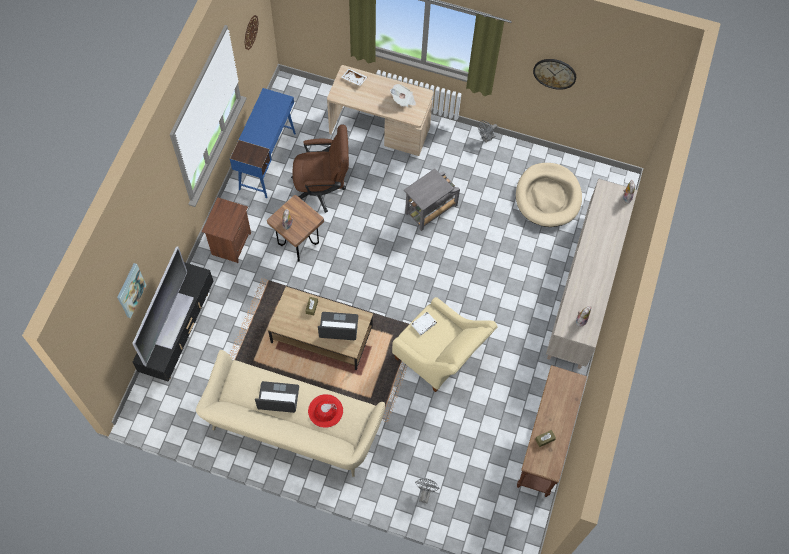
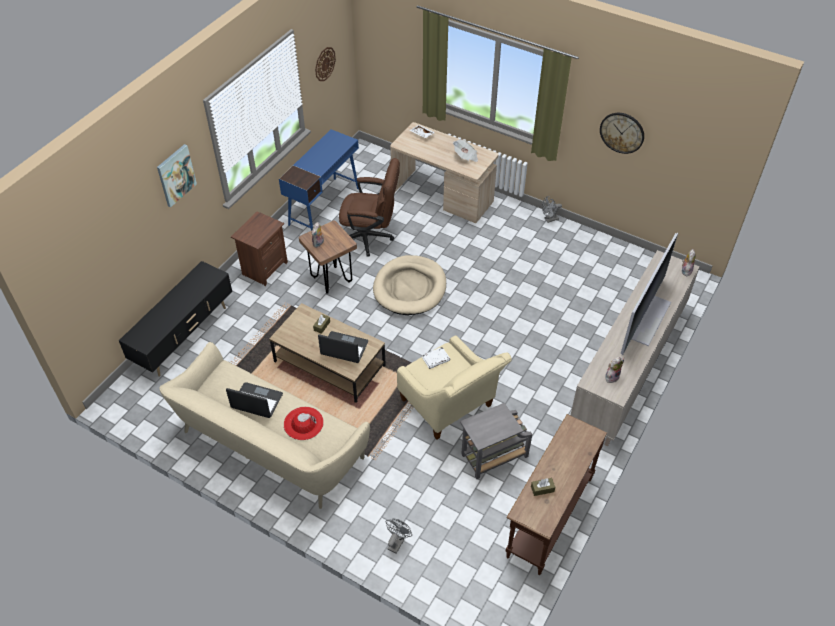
camera: 15 degrees right, 15 degrees down
(130, 290) = (126, 250): picture -> picture (176, 175)
(173, 320) = (174, 310): television -> television (648, 319)
(430, 210) = (475, 271): grey side table -> grey side table (492, 456)
(548, 197) = (603, 278): beige dog bed -> beige dog bed (410, 288)

